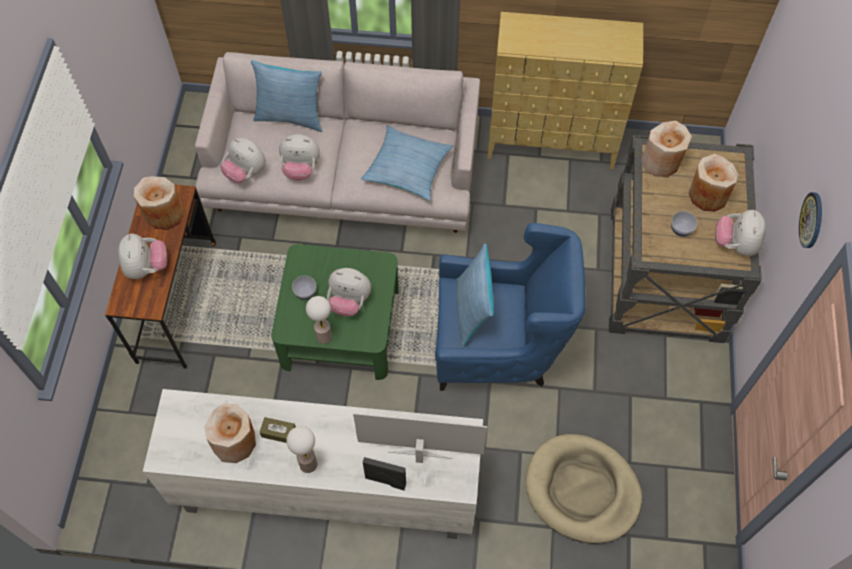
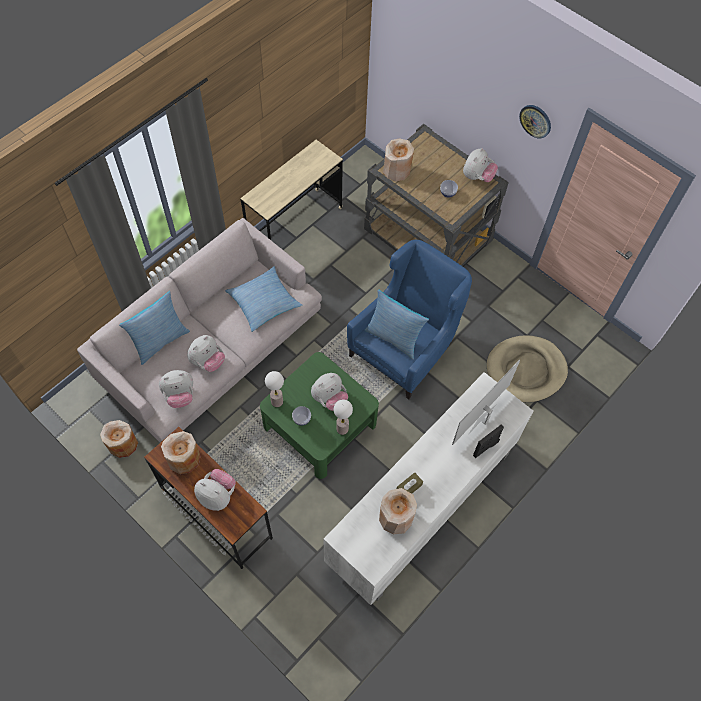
camera: 55 degrees left, 0 degrees up
(308, 464) = (443, 484): table lamp -> table lamp (277, 402)
(552, 146) = (295, 226): beige dresser -> beige desk
(707, 195) = (437, 166): beige vase -> beige vase (123, 444)
(735, 244) = (477, 177): plush toy -> plush toy turned 105 degrees counterclockwise

